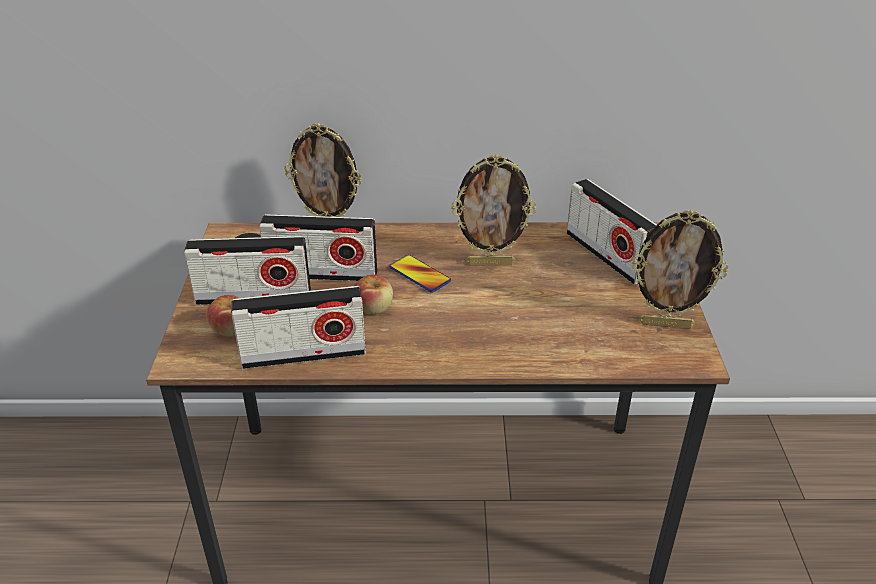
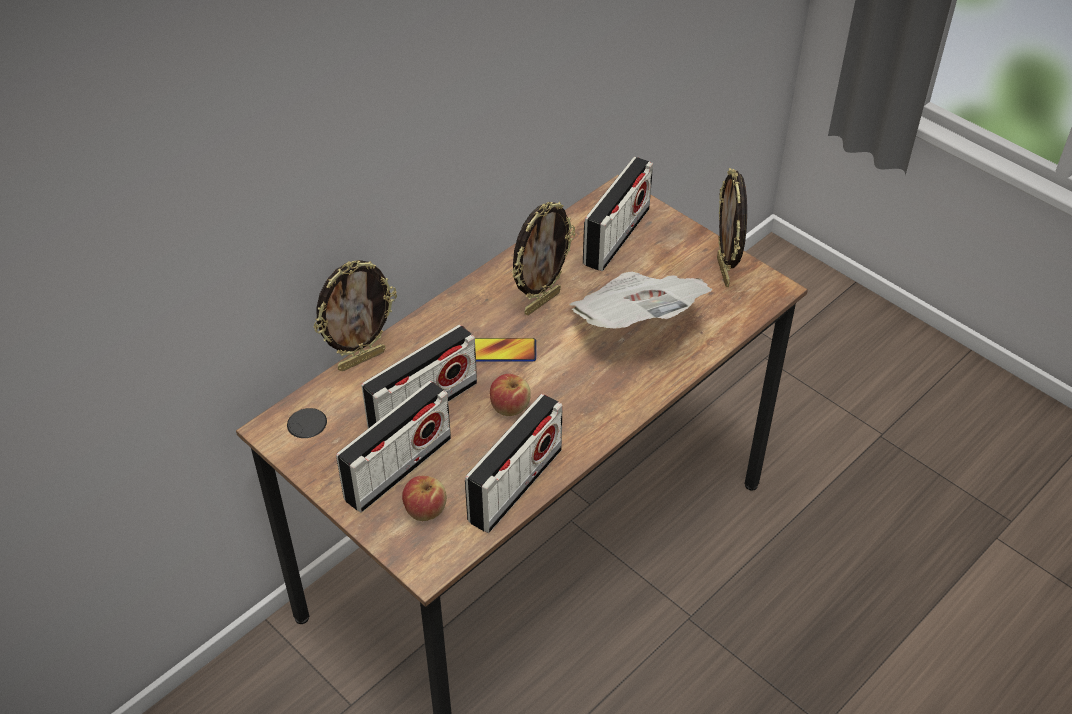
camera: 45 degrees left, 10 degrees up
(541, 314) = (636, 323): none -> newspaper
(607, 256) = (616, 236): radio -> radio turned 75 degrees counterclockwise
(666, 324) = (724, 272): picture frame -> picture frame turned 120 degrees clockwise

